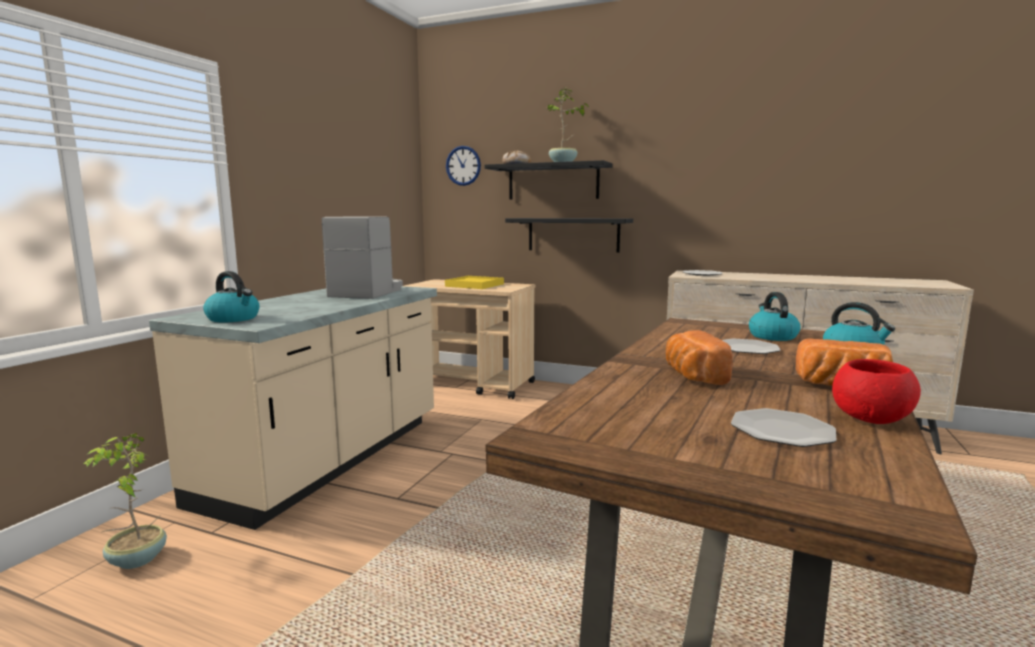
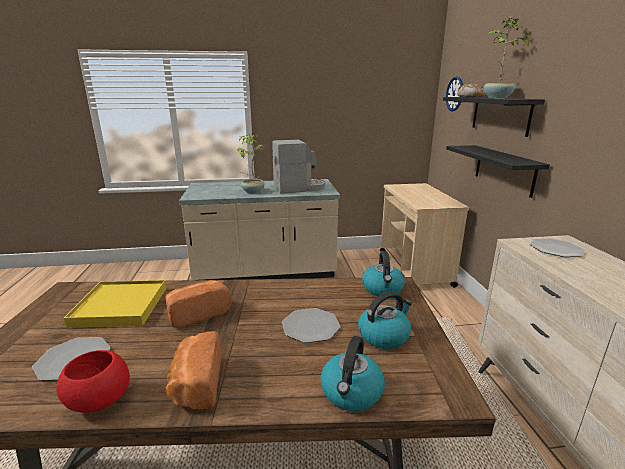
camera: 60 degrees right, 10 degrees up
(136, 560) = (163, 276): potted plant -> potted plant (252, 191)
(234, 318) = (201, 190): kettle -> kettle (383, 289)
(474, 285) = (423, 196): yellow tray -> yellow tray (120, 306)

